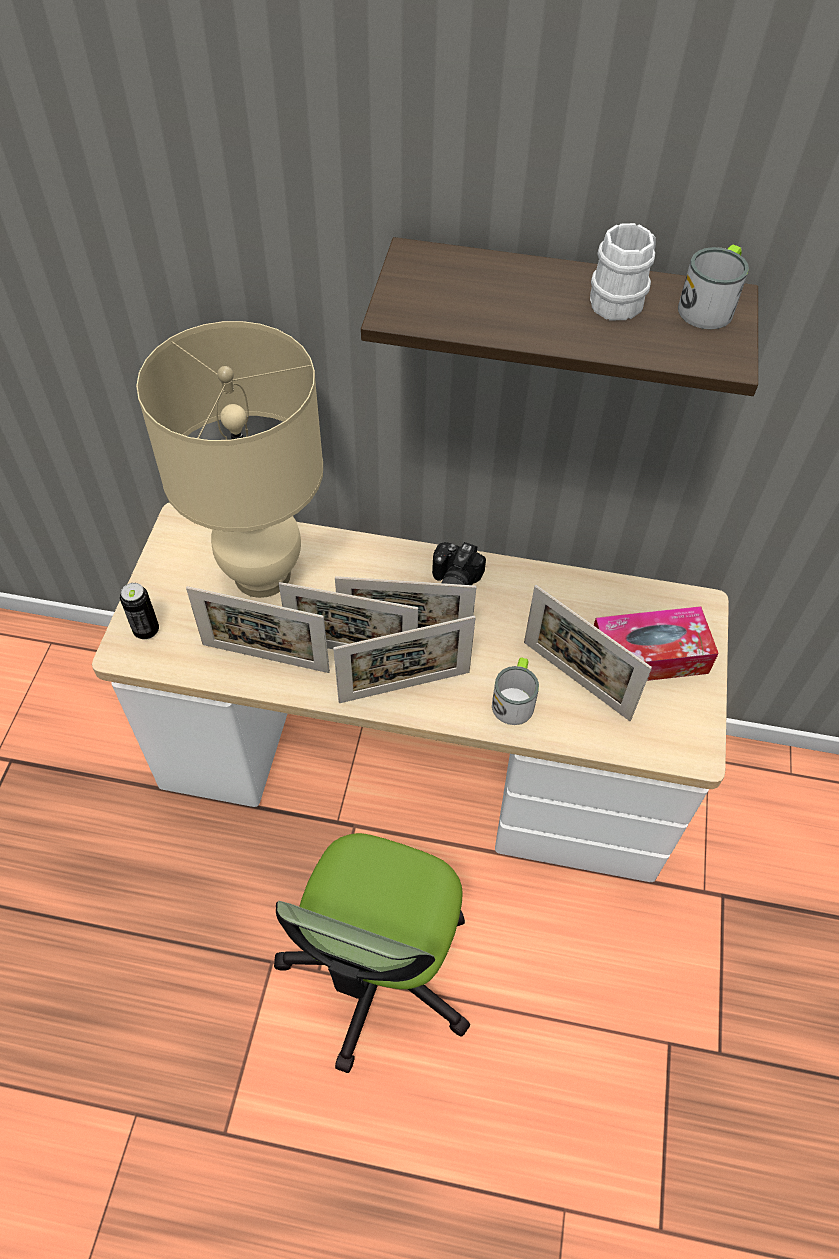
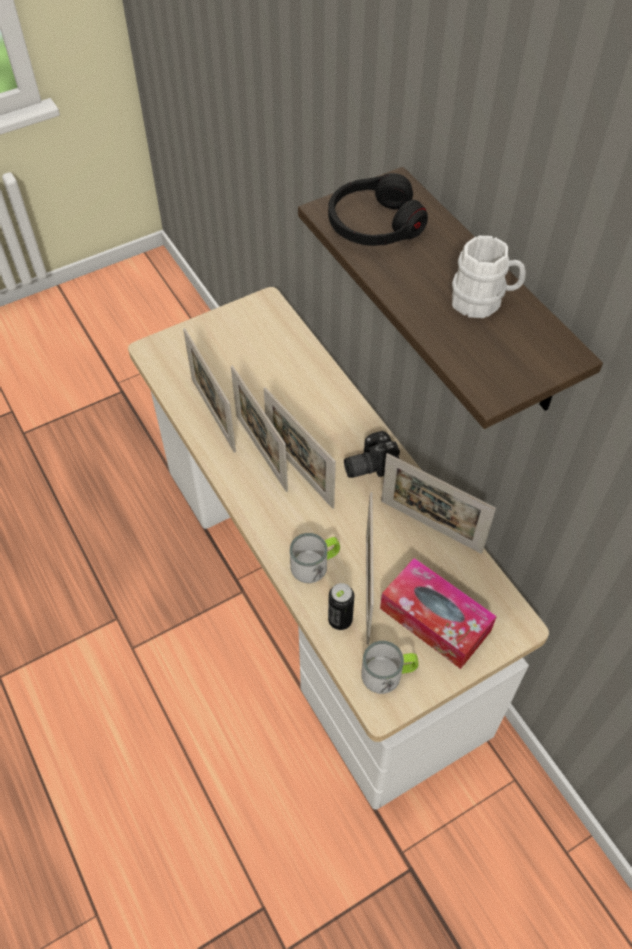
camera: 50 degrees right, 0 degrees up
(146, 630) = (175, 348): can -> can (340, 620)
(263, 575) = (270, 368): beige table lamp -> none
(379, 971) = (160, 681): office chair -> none
(404, 687) = (263, 498): picture frame -> picture frame (430, 526)
(448, 298) = (374, 224): none -> black headphones
(710, 305) = (540, 349): mug -> mug (388, 673)

